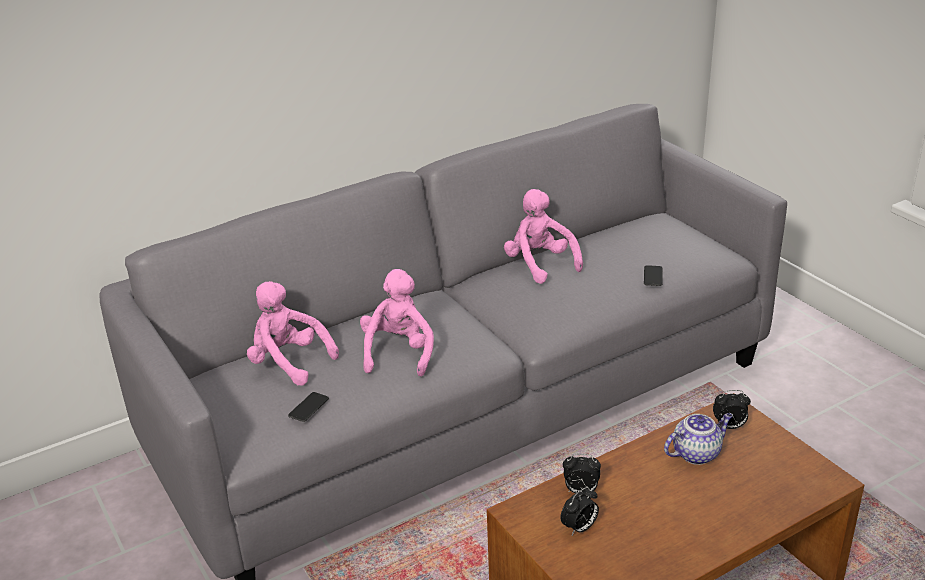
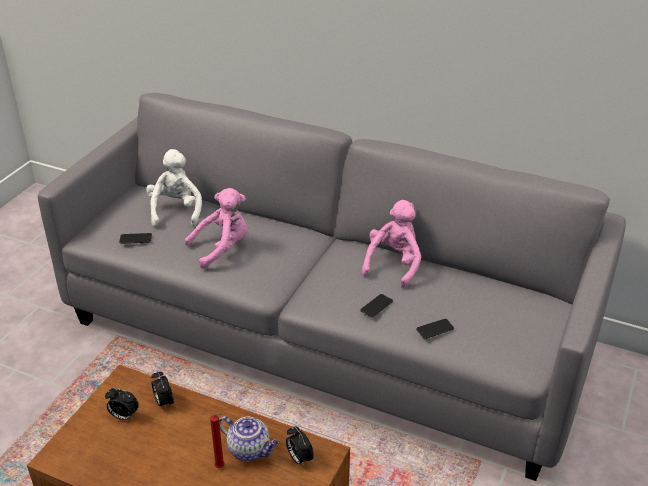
camera: 55 degrees right, 5 degrees up
(288, 363) = (176, 211): pink plush toy -> white plush toy
(592, 293) = (376, 306): none -> phone
(707, 479) = (221, 467): none -> red candle

